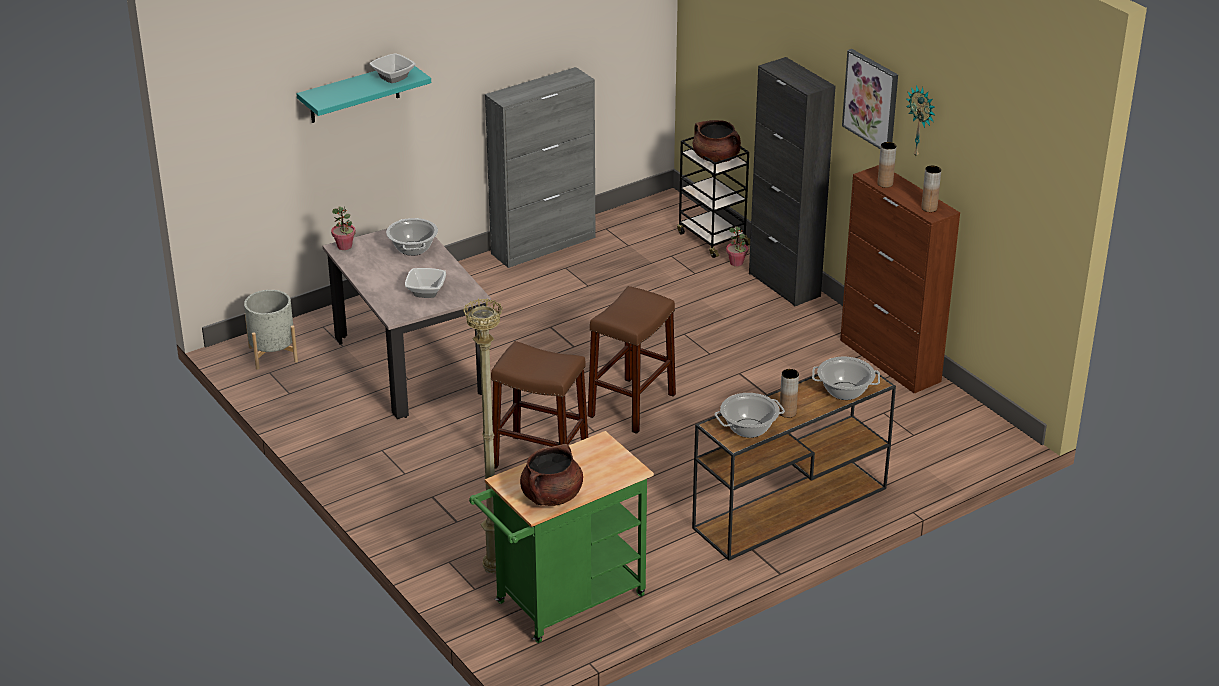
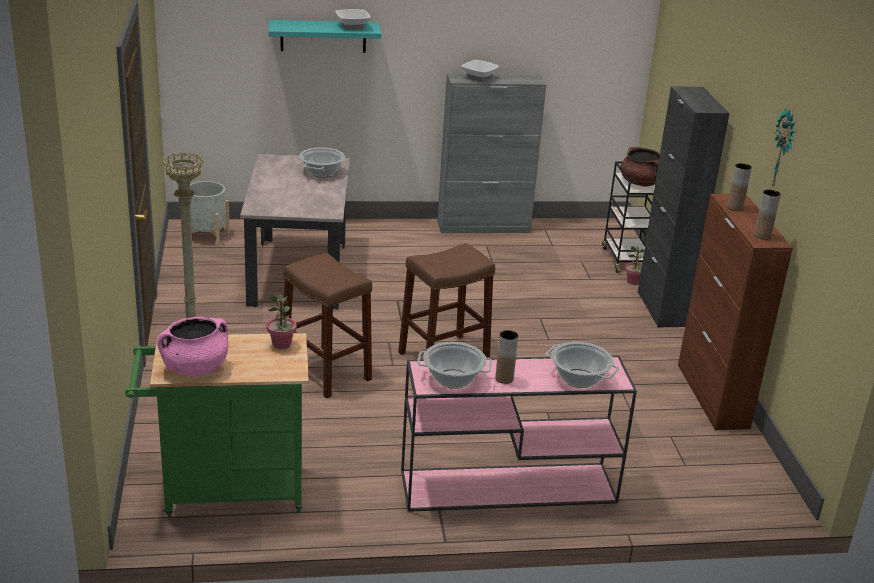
camera: 25 degrees right, 5 degrees down
(344, 246) = (273, 158): potted plant -> potted plant (281, 345)
(425, 292) = (297, 201): bowl -> bowl (478, 78)
(551, 496) = (195, 368): brown cooking pot -> pink cooking pot
(789, 509) = (506, 487): brown console table -> pink console table
(871, 100) = (753, 128): picture -> none

